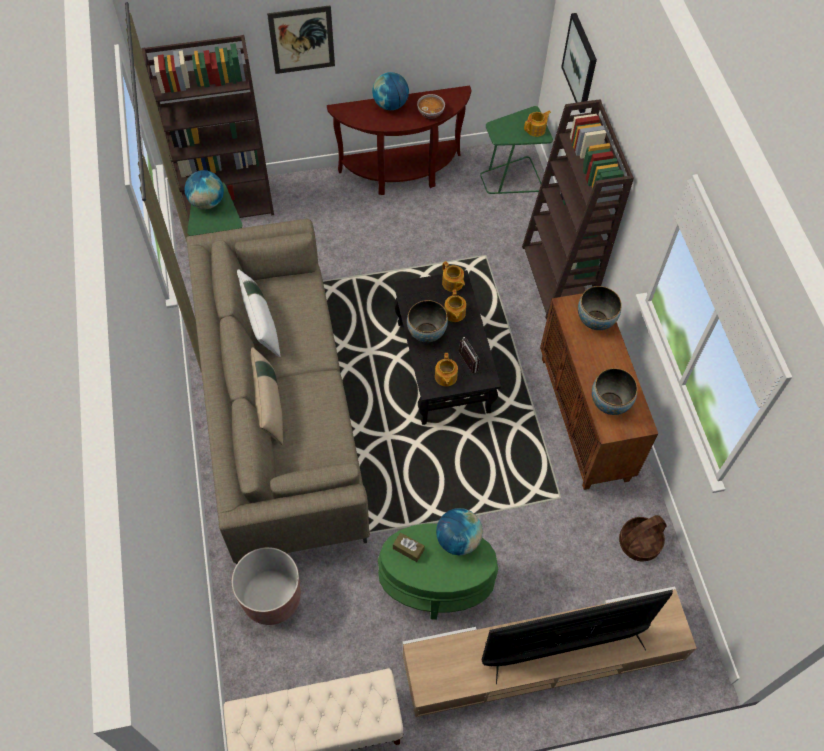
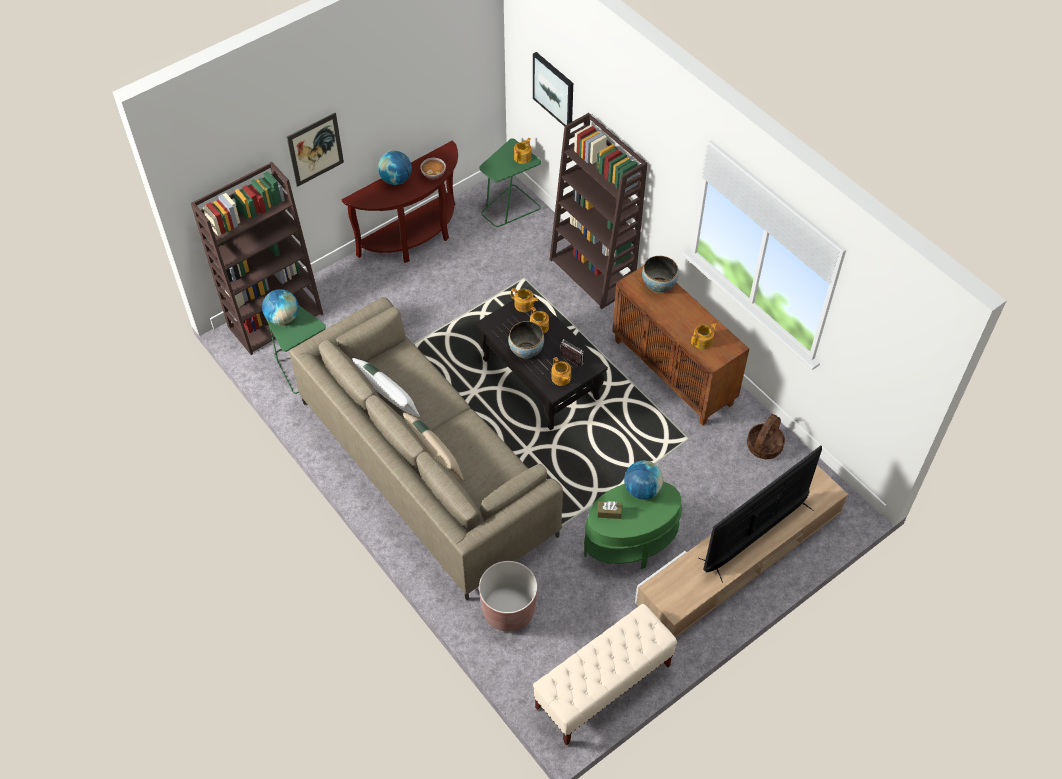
camera: 25 degrees left, 5 degrees down
(610, 403) = (703, 341): bowl -> teapot

